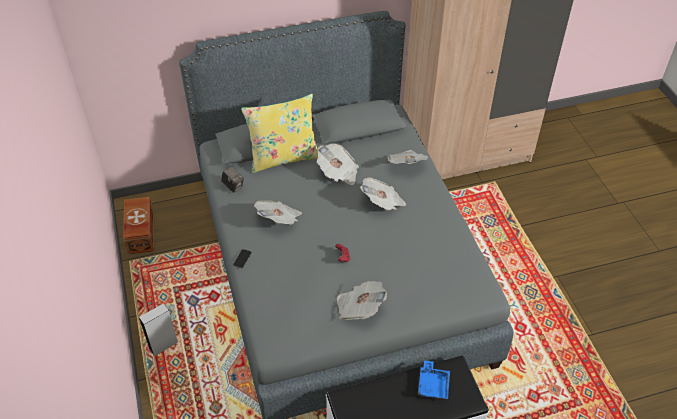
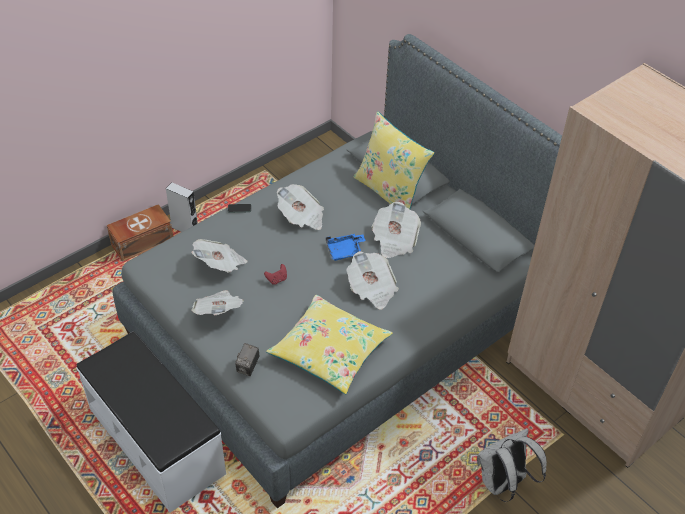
camera: 65 degrees right, 0 degrees up
(140, 234) = (300, 164): brown storage box -> brown storage box (141, 242)
(233, 186) = (327, 170): camera -> camera (248, 367)
(406, 165) = (442, 293): newspaper -> newspaper (220, 265)
(433, 248) = (329, 351): none -> yellow pillow
(433, 385) = (171, 412): blue tray -> blue tray (345, 251)
(521, 227) = (503, 483): none -> white backpack

